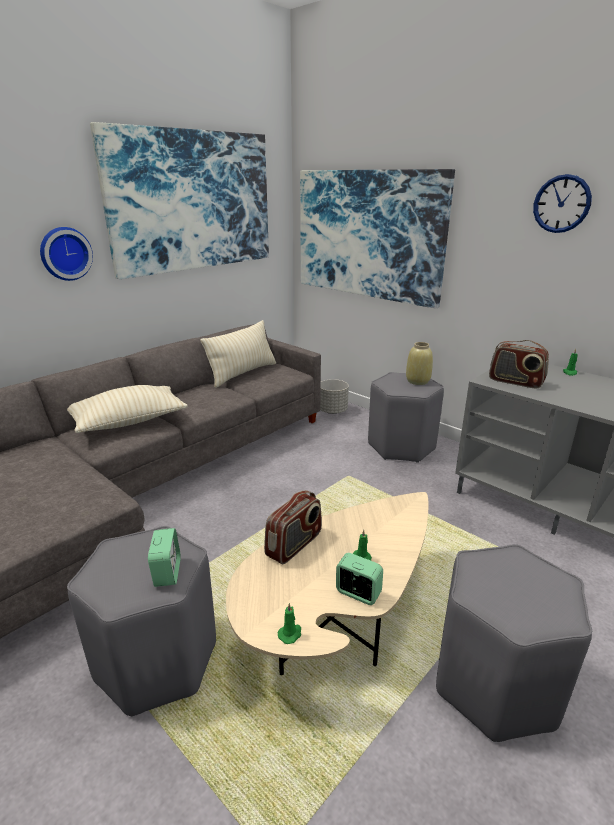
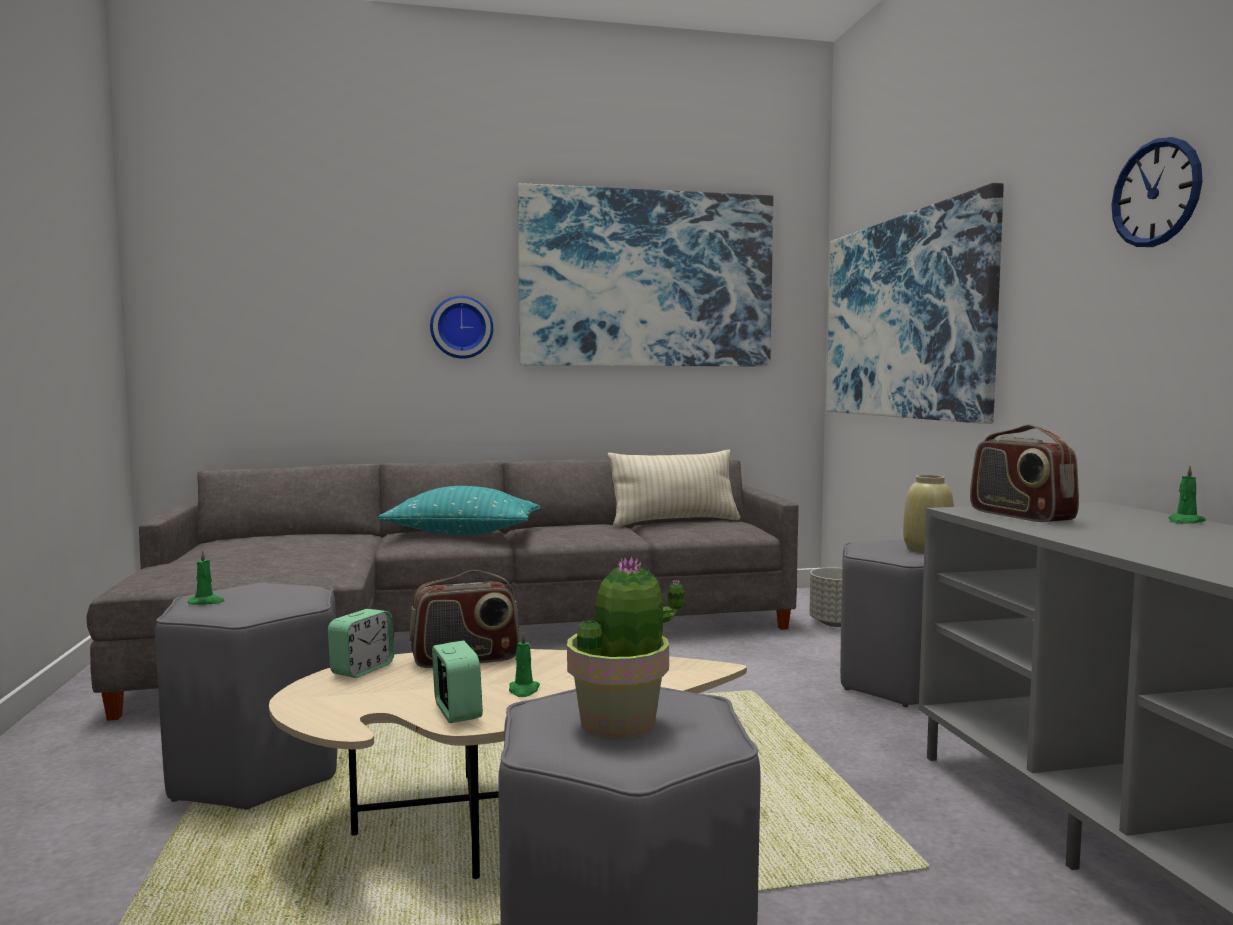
camera: 35 degrees right, 20 degrees down
(129, 422) = (462, 533): beige pillow -> turquoise pillow
(167, 572) = (260, 607): alarm clock -> alarm clock (362, 669)
(290, 634) = (320, 713): green candle -> green candle (206, 602)
(522, 590) = (619, 724): none -> potted plant

